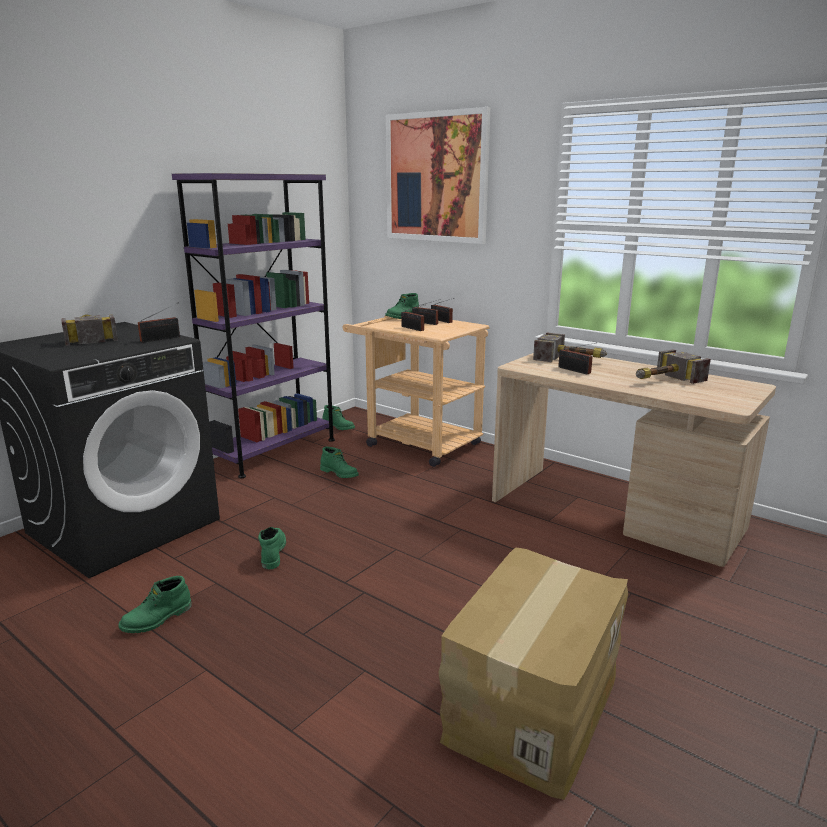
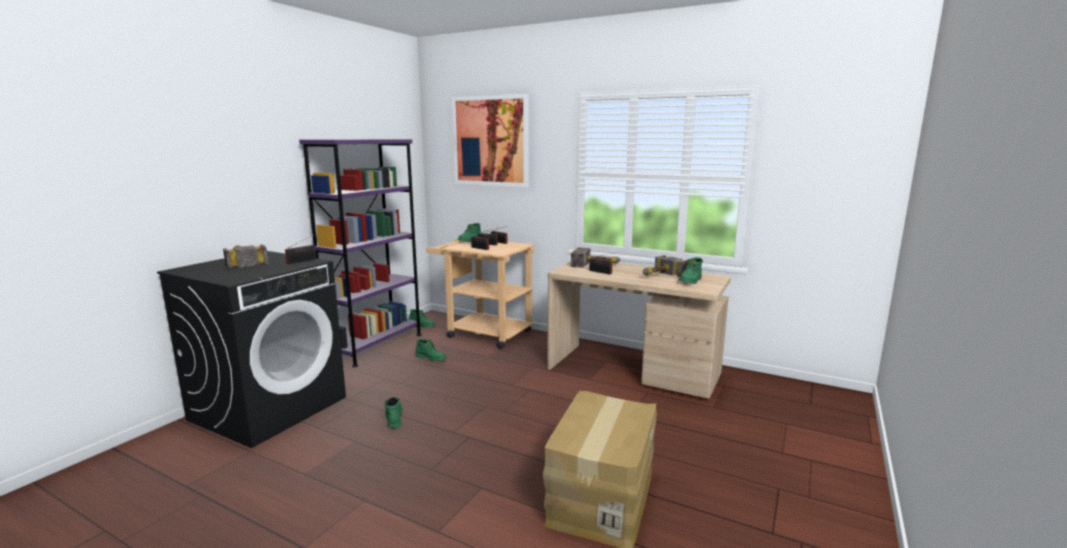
camera: 10 degrees left, 5 degrees down
(157, 619) = (316, 471): green boot -> green boot (691, 281)

